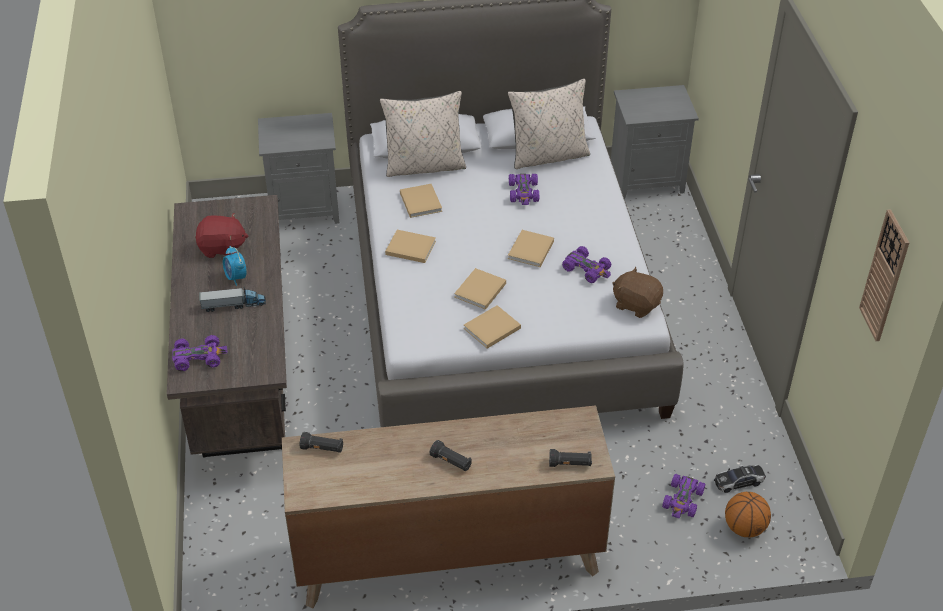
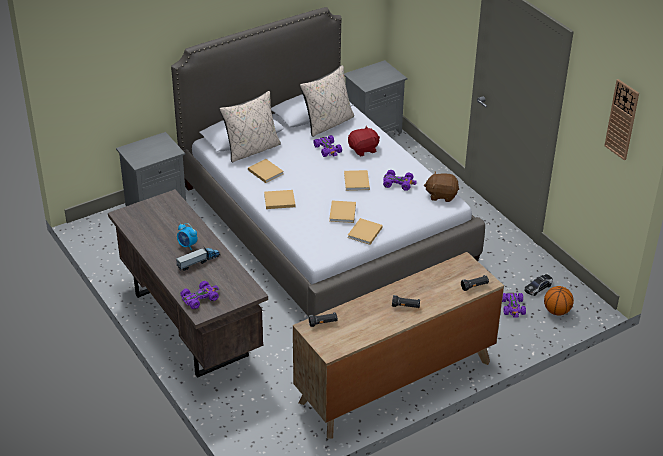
camera: 25 degrees left, 5 degrees down
(222, 248) = (163, 230): red plush toy -> red plush toy (363, 150)

